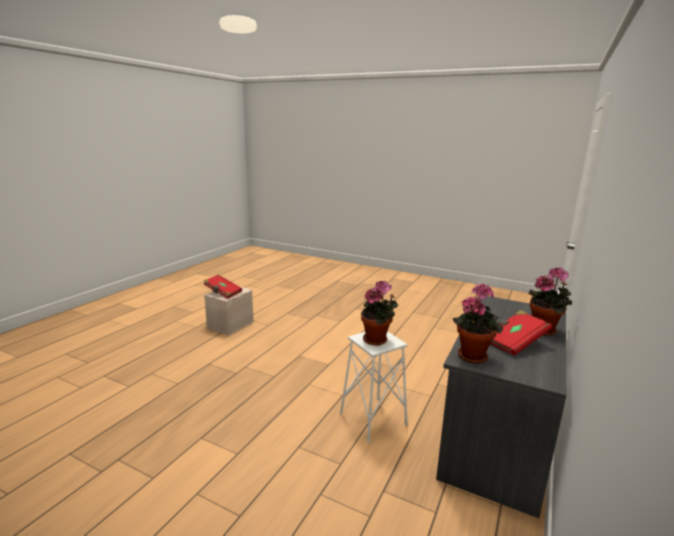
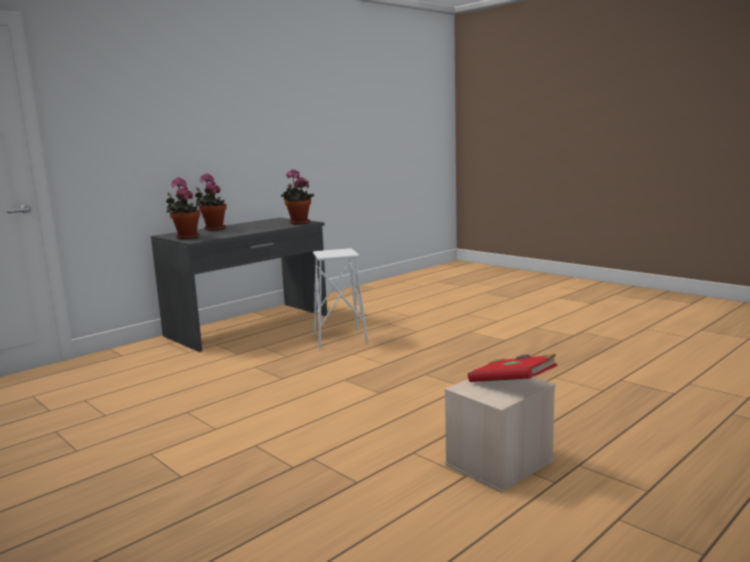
camera: 160 degrees left, 5 degrees down
(377, 340) = (336, 252): potted plant -> potted plant (186, 237)
(514, 342) = (254, 226): red book -> none

